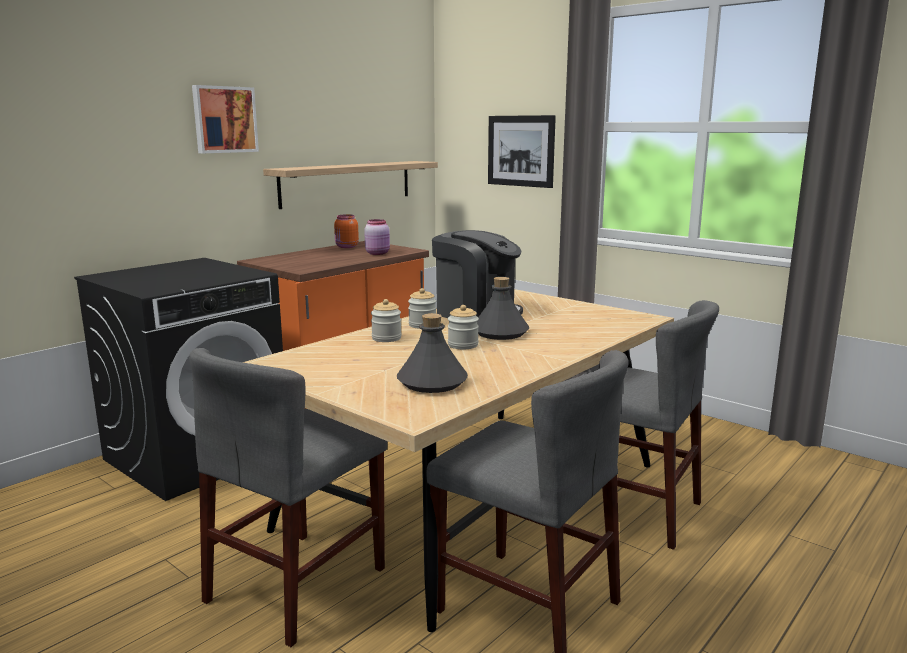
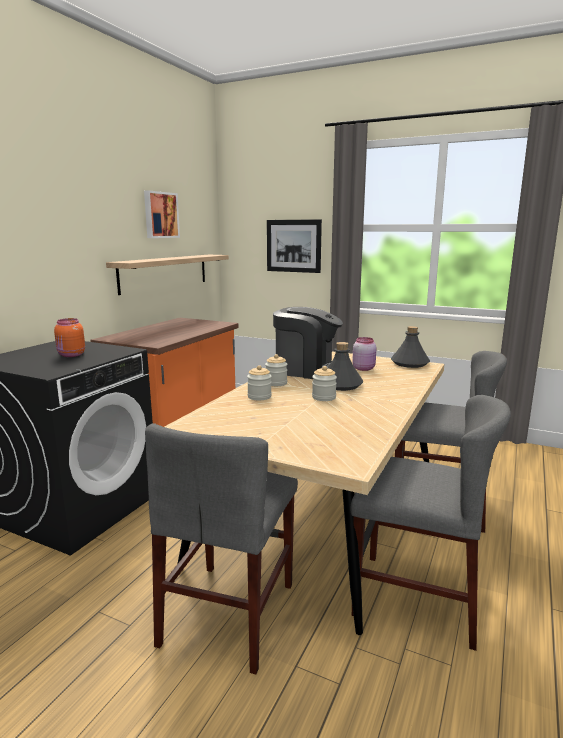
camera: 15 degrees left, 0 degrees up
(224, 119) = (75, 221): picture -> picture (160, 215)
(346, 247) = (171, 323): orange jar -> orange jar (71, 355)
(378, 253) = (202, 327): pink jar -> pink jar (364, 368)
(432, 382) = (333, 432): grey bottle -> grey bottle (409, 363)

